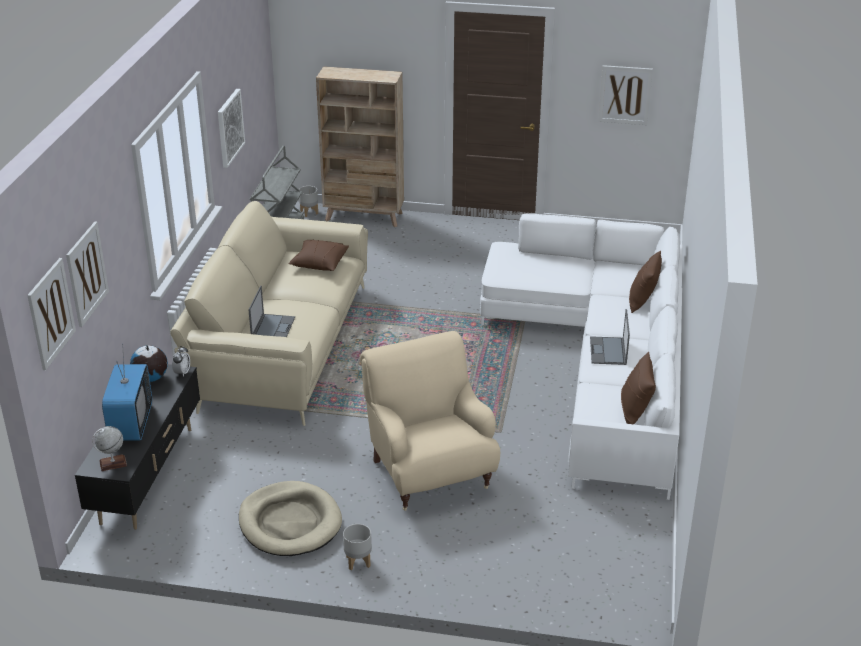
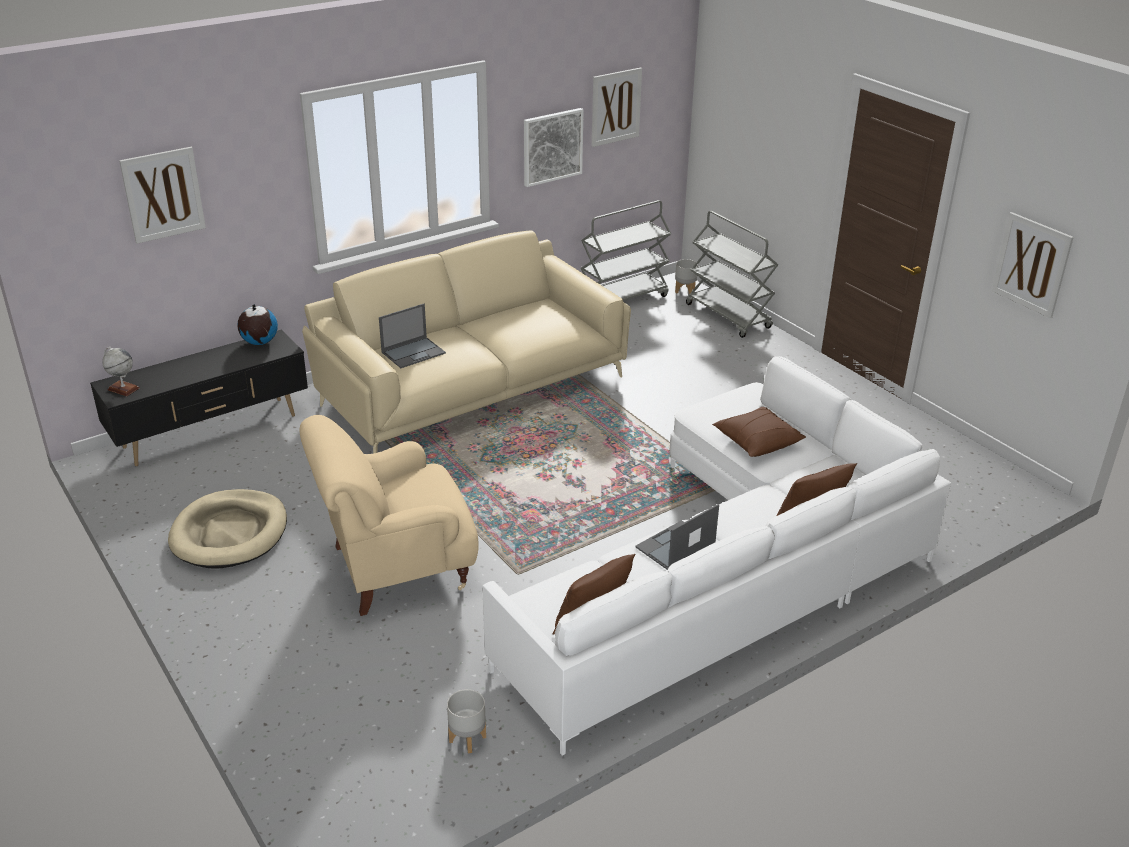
camera: 45 degrees right, 0 degrees up
(51, 313) = (75, 208): picture -> picture (615, 107)
(131, 423) = (186, 367): television -> none
(182, 372) = (286, 350): alarm clock -> none
(319, 263) = (549, 320): brown pillow -> brown pillow (757, 441)
(358, 562) = (217, 601): grey planter -> grey planter (467, 739)
(364, 217) = (729, 316): beige bookcase -> grey cart
(429, 473) = (396, 568): beige armchair -> beige armchair turned 135 degrees counterclockwise

